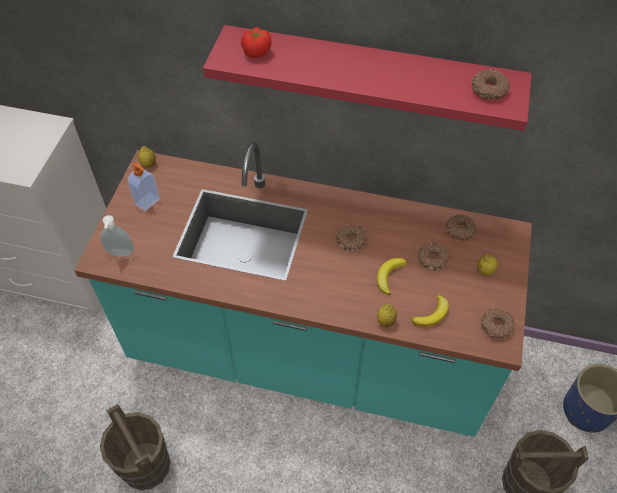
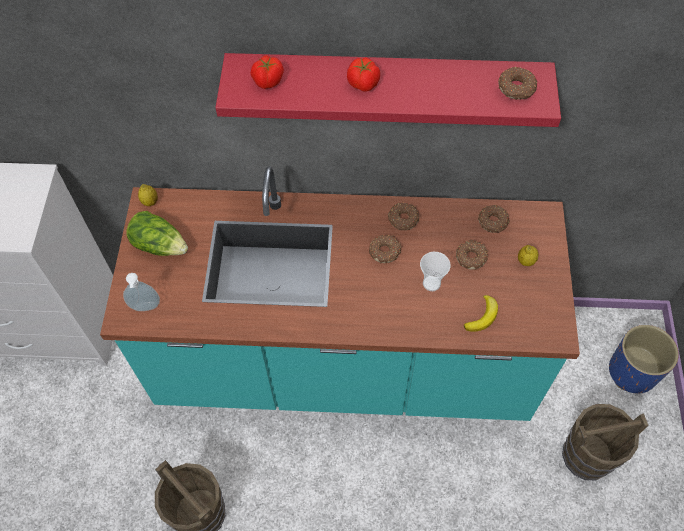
camera: 10 degrees left, 5 degrees up
(148, 202) = (160, 245): soap dispenser -> lettuce
(343, 67) = (363, 84): none -> tomato
(385, 321) = (438, 332): lemon -> none
(389, 276) = (431, 283): banana -> cup
(496, 326) = (547, 318): donut -> donut (403, 220)

